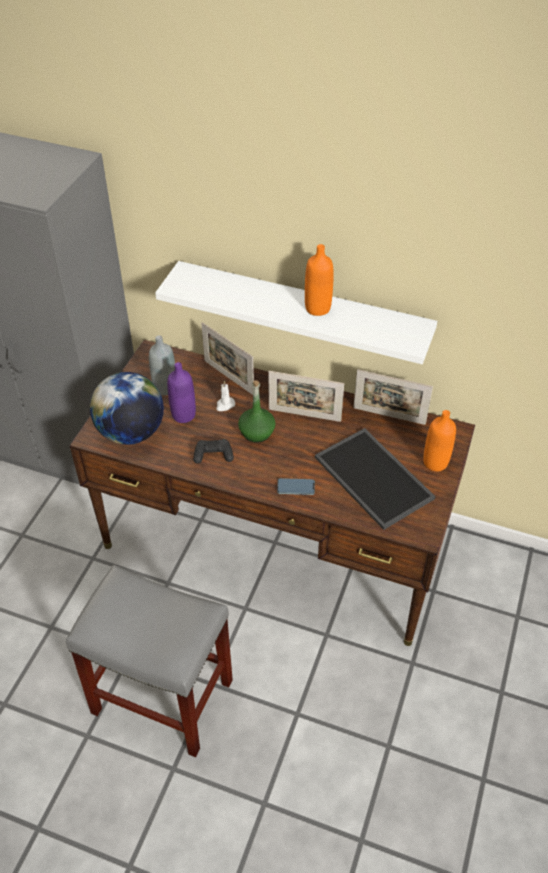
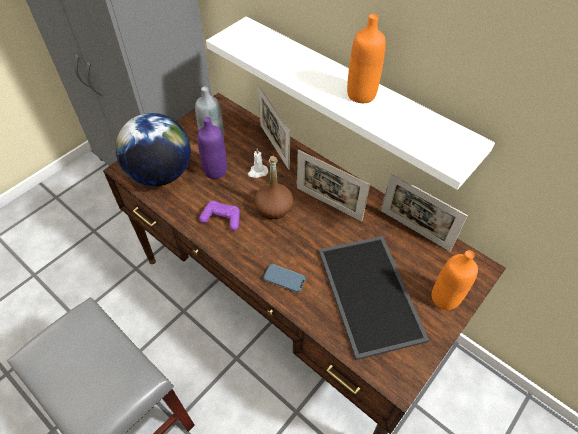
camera: 20 degrees right, 5 degrees up
(213, 455) = (222, 219): black game controller -> purple game controller
(257, 432) = (274, 208): green bottle -> brown bottle

